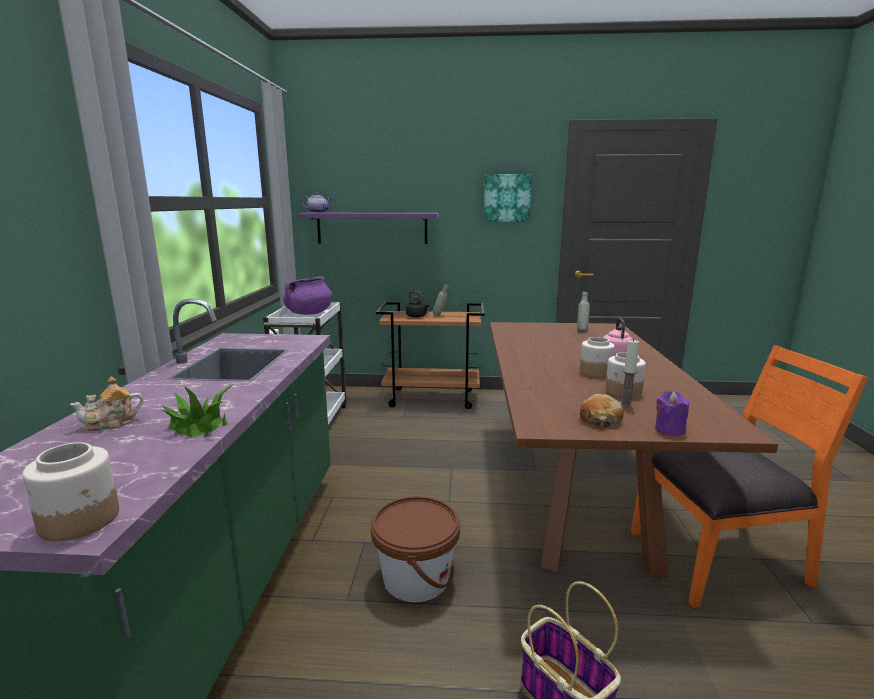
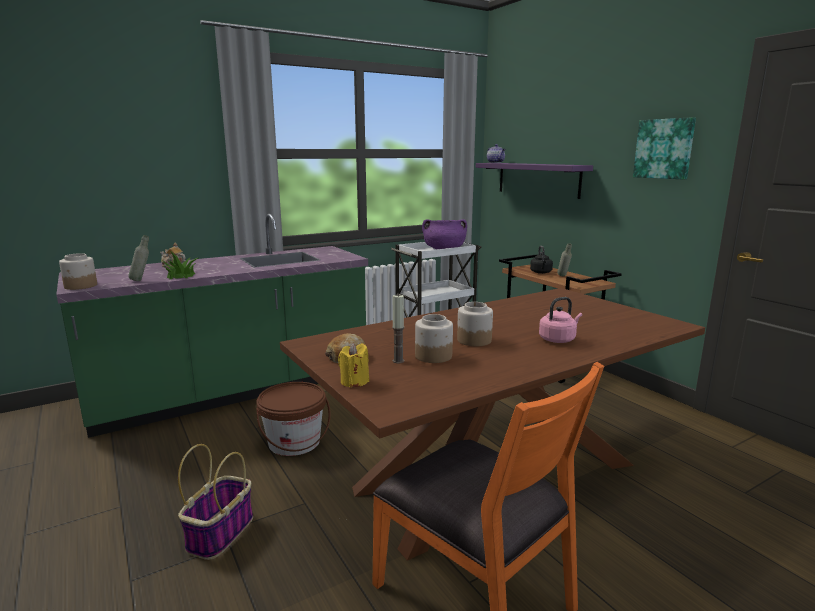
camera: 55 degrees right, 0 degrees up
(582, 331) = (615, 317): grey bottle -> grey bottle (142, 280)
(669, 430) = (354, 381): purple candle -> yellow candle

